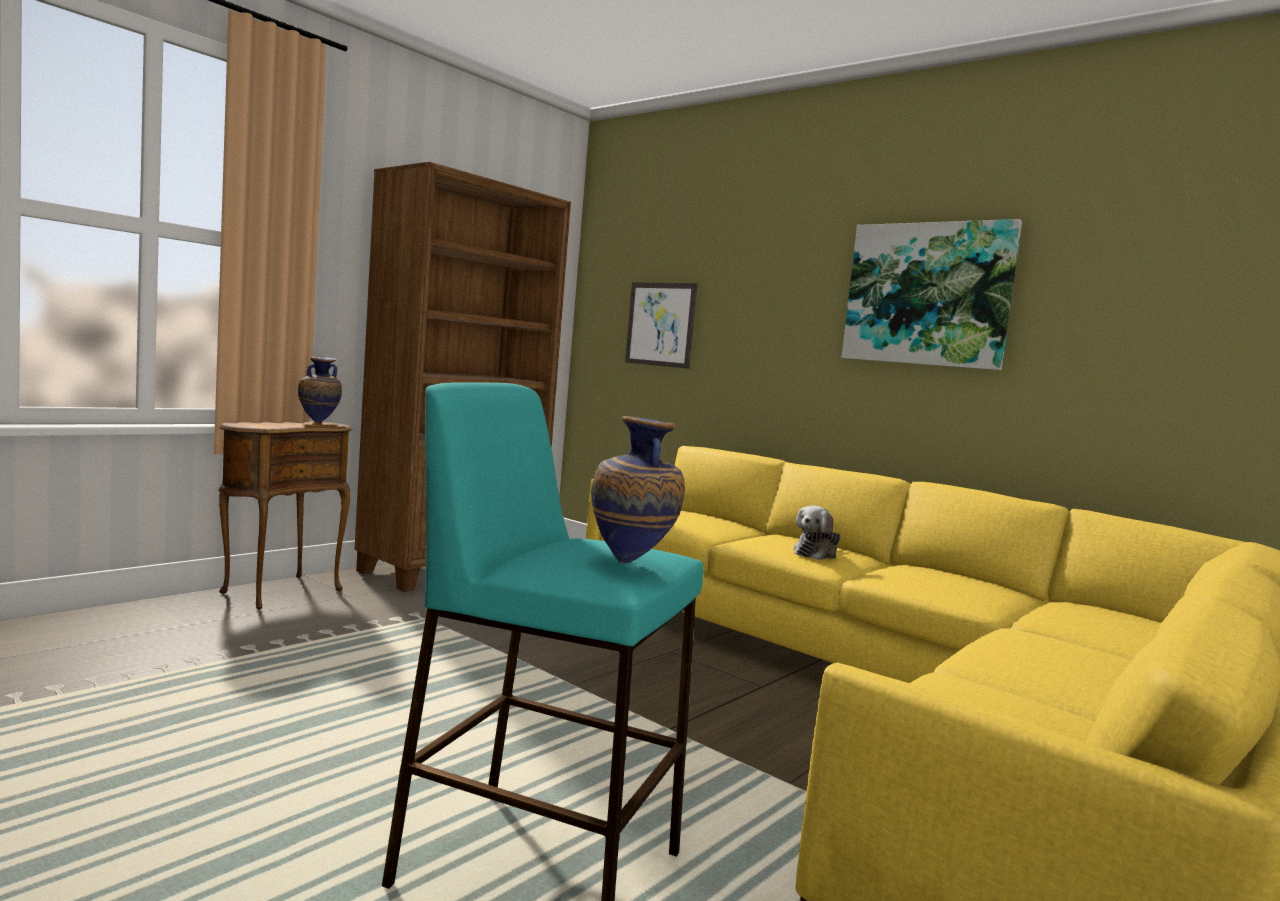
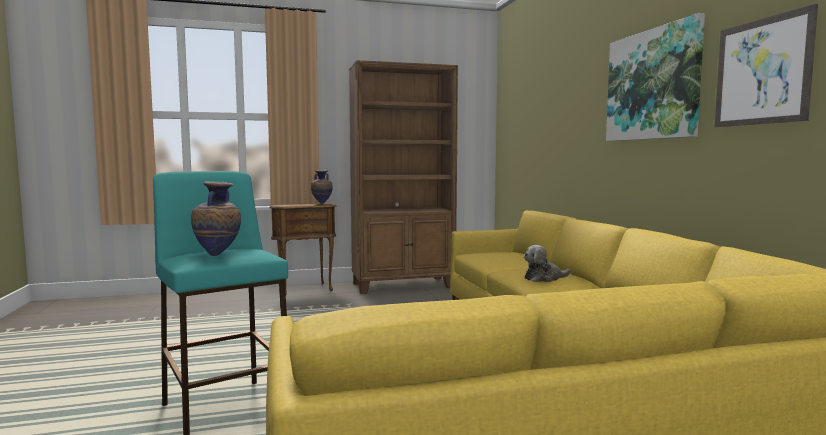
camera: 35 degrees right, 0 degrees up
(660, 324) = (528, 132): picture -> picture (762, 72)

